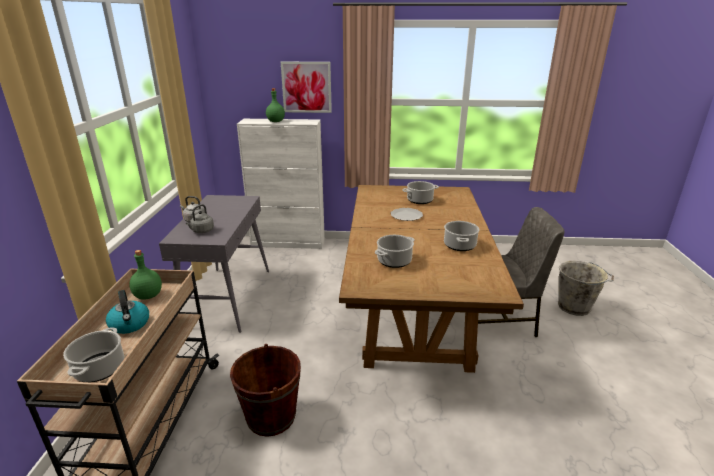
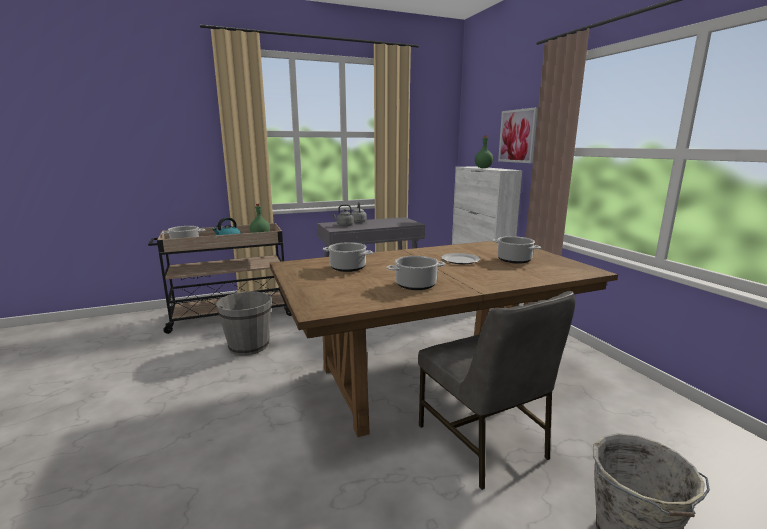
camera: 65 degrees right, 10 degrees down
(271, 416) = (248, 346): brown bucket -> grey bucket

